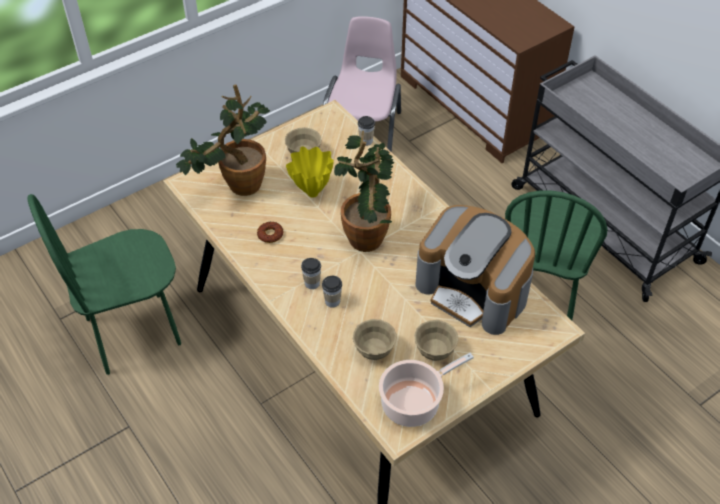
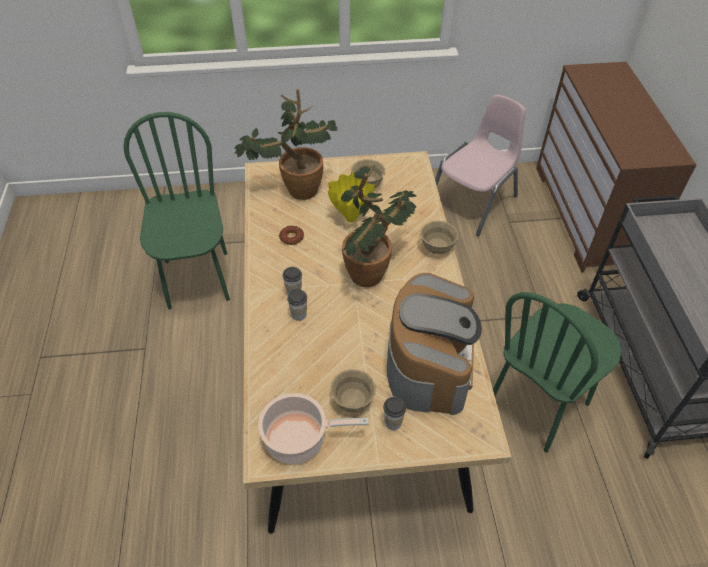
camera: 30 degrees right, 0 degrees up
(133, 332) = (197, 280): green chair -> green chair turned 75 degrees clockwise
(366, 141) = (428, 193): cup -> cup (393, 422)
(374, 350) = (301, 374): beige bowl -> beige bowl (437, 248)
(473, 290) = (429, 363): coffee machine -> coffee machine turned 150 degrees counterclockwise

